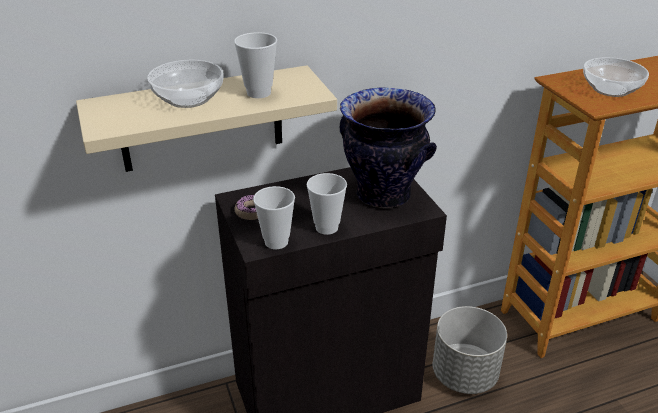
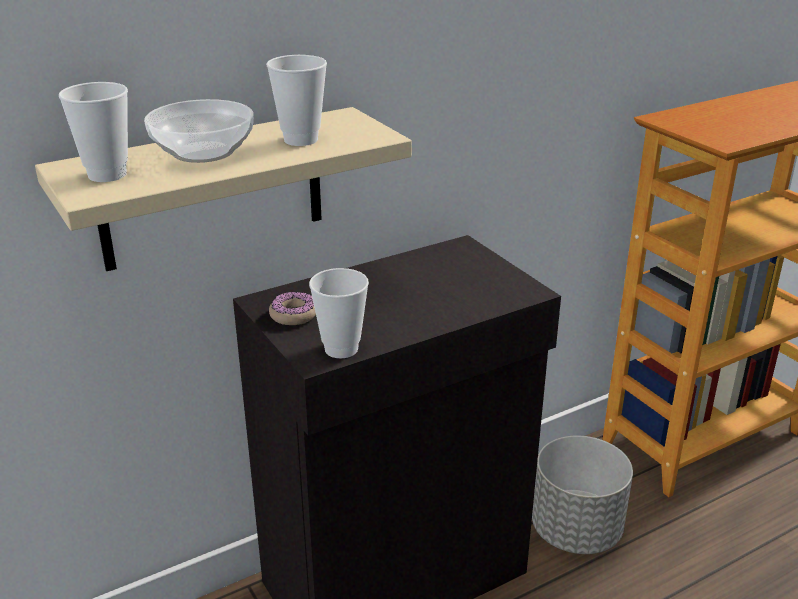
camera: 10 degrees left, 5 degrees down
(326, 227) = (405, 325): cup -> cup (107, 175)
(384, 194) = (469, 279): vase -> none
(611, 90) = (734, 124): bowl -> none

